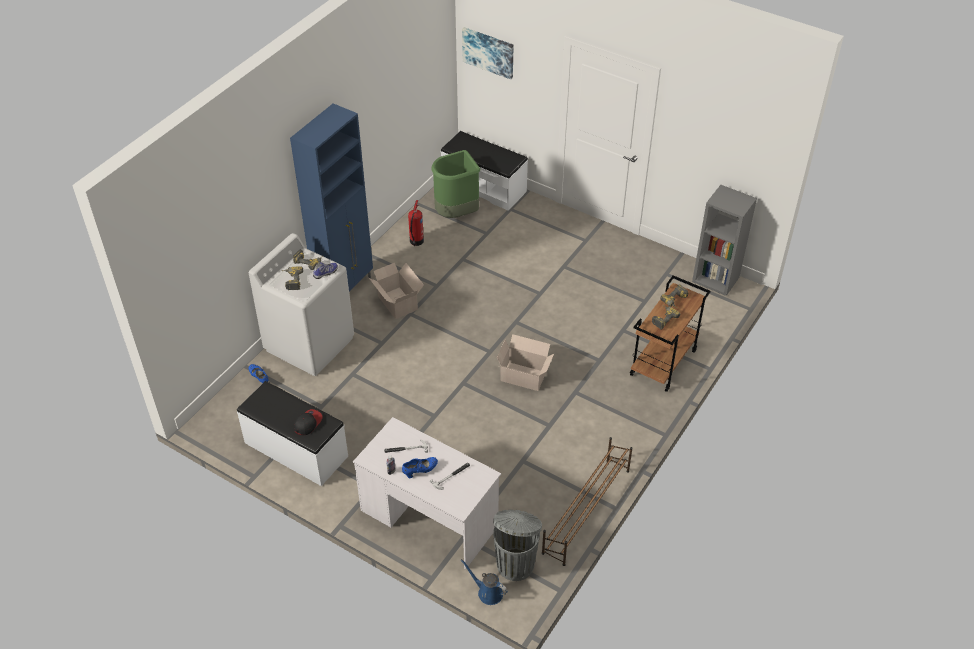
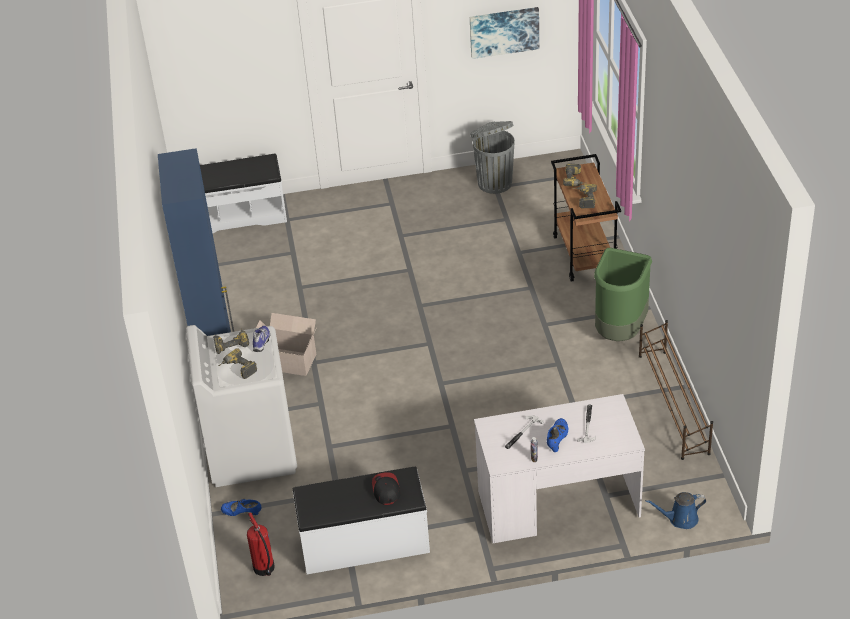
camera: 40 degrees left, 5 degrees down
(416, 241) = (233, 301): fire extinguisher -> fire extinguisher (264, 569)
(457, 213) = (241, 254): green trash can -> green trash can (620, 332)
(488, 52) = (197, 52): picture -> picture (504, 31)
(515, 563) = (672, 482): grey trash can -> grey trash can (494, 182)
(524, 377) = (487, 342): cardboard box -> none
(716, 279) = (541, 166): grey bookcase -> none

